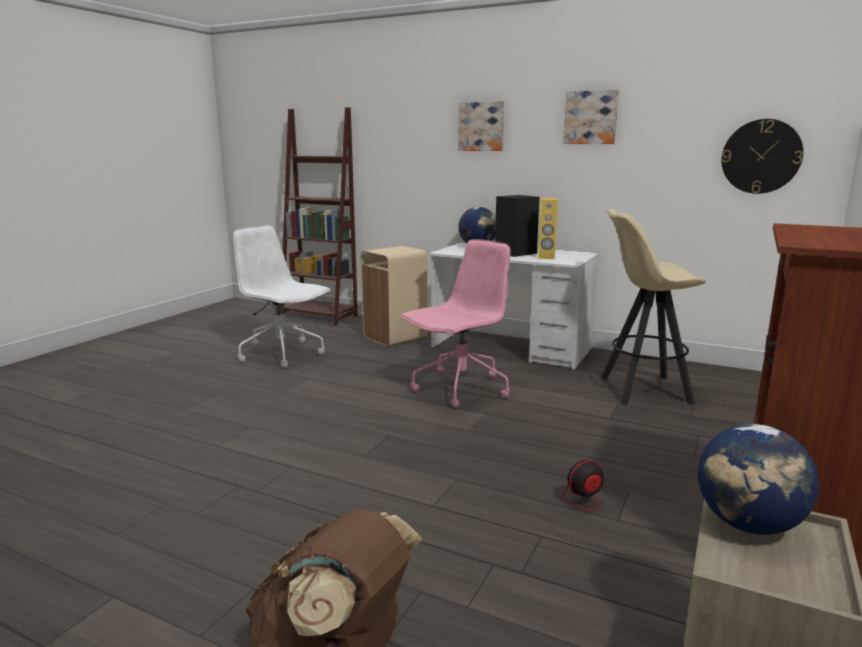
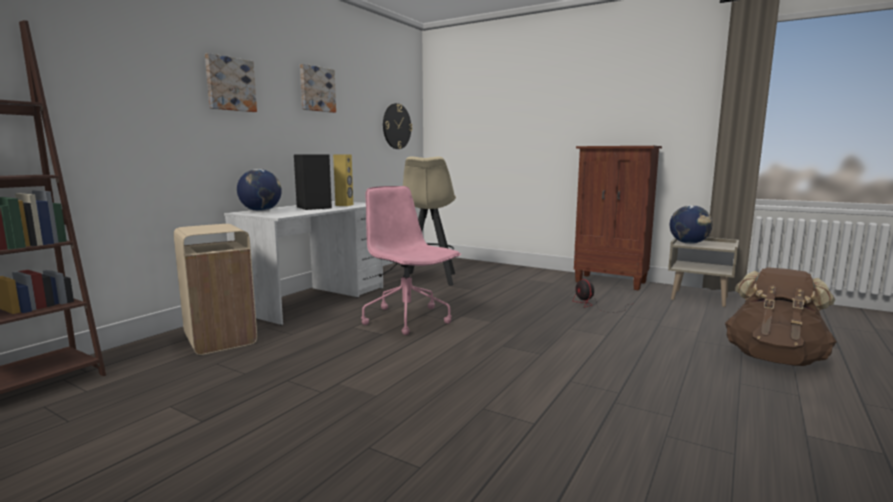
camera: 85 degrees left, 5 degrees down
(284, 355) = (220, 406): white office chair -> none

